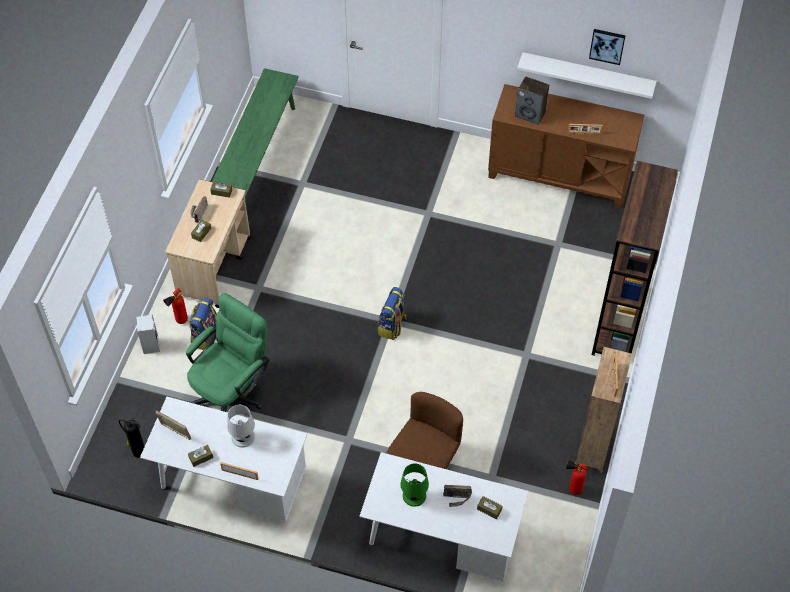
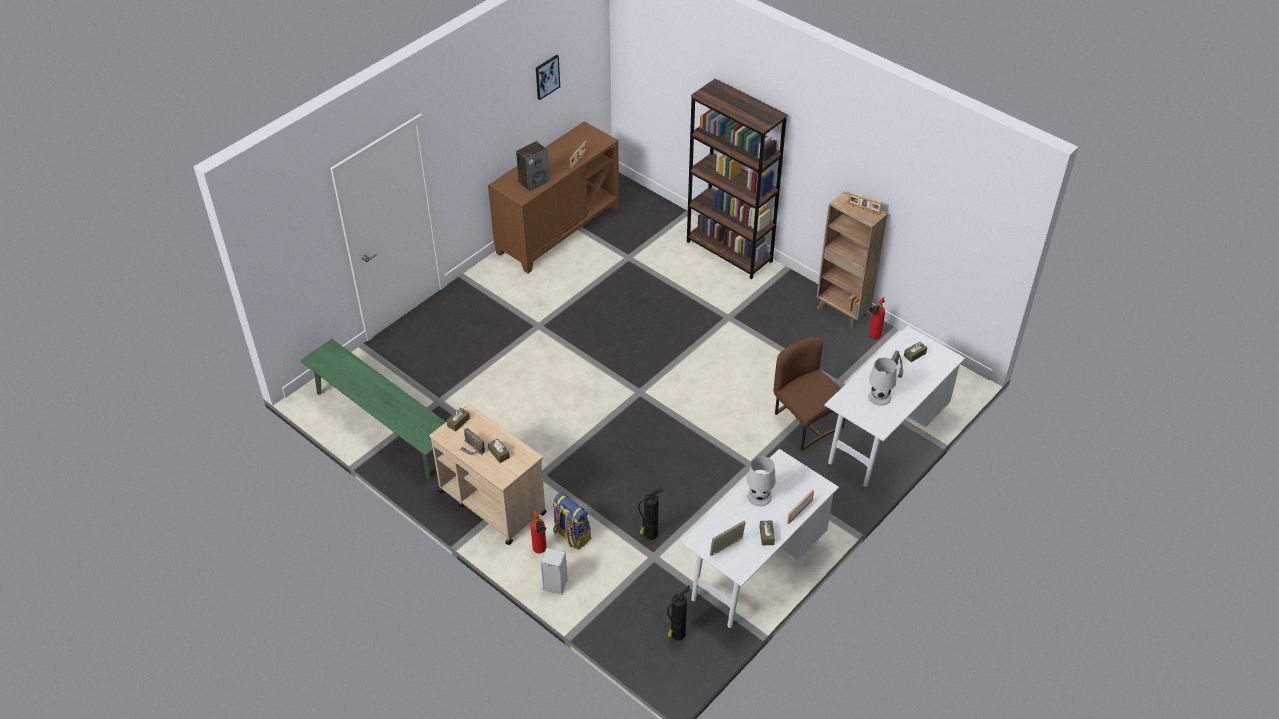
camera: 65 degrees left, 10 degrees down
(232, 392) = (650, 534): green office chair -> fire extinguisher
(392, 326) = (646, 392): backpack -> none
(414, 495) = (879, 397): green table lamp -> white table lamp
(587, 74) = (539, 119): white shelf -> none

